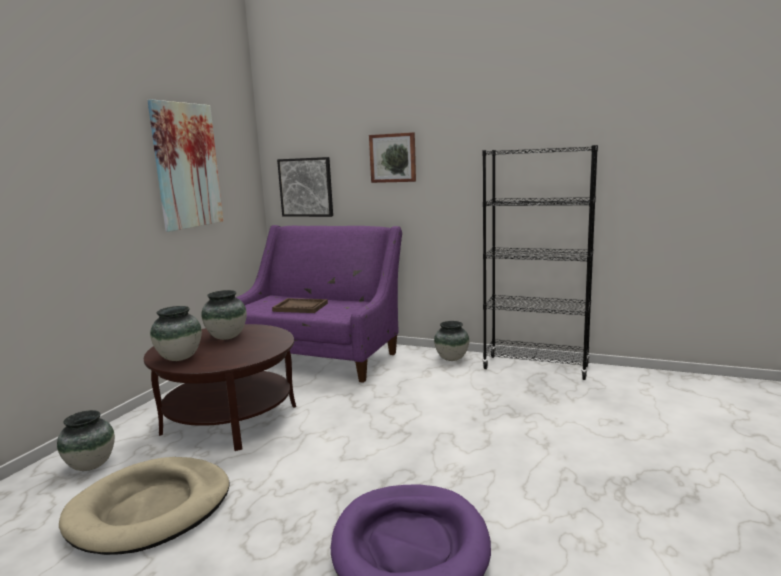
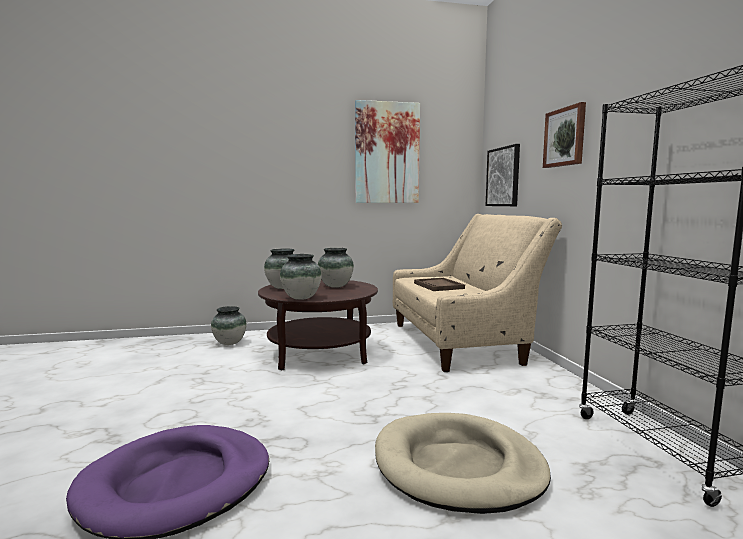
camera: 55 degrees right, 5 degrees down
(150, 509) = (190, 373): beige dog bed -> beige dog bed (458, 466)
(318, 356) = (461, 342): purple sofa -> beige sofa
(452, 359) = (572, 393): vase -> vase (301, 298)

